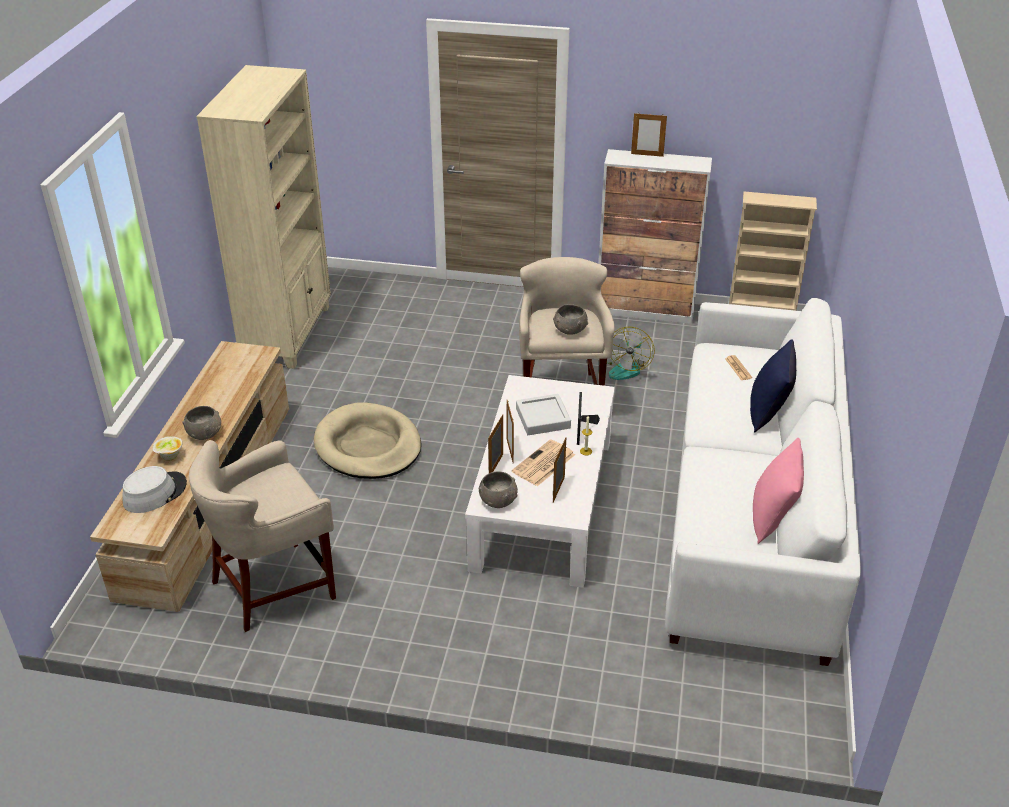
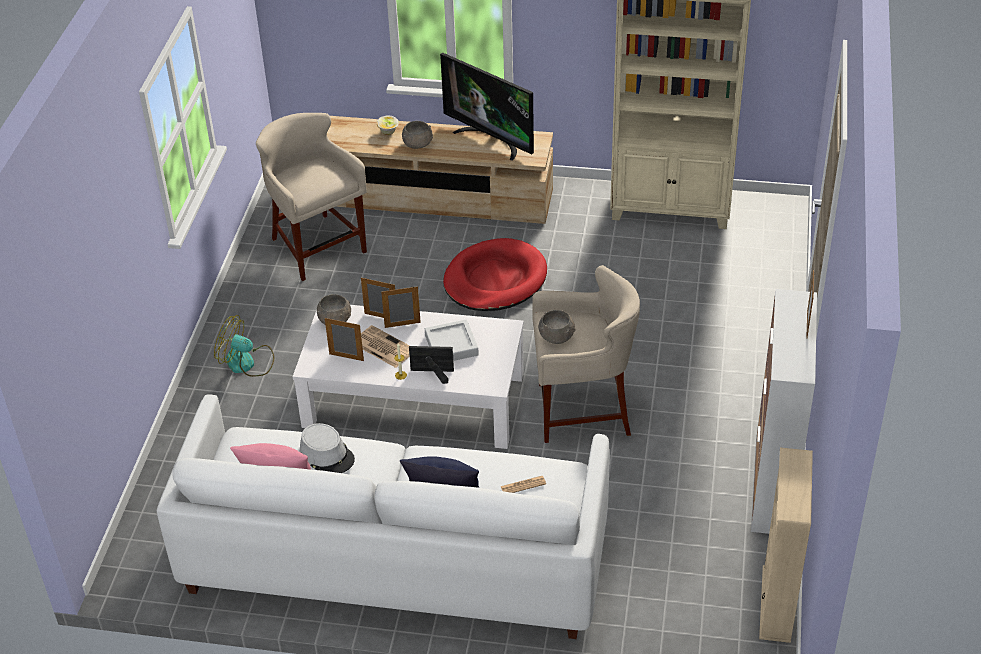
camera: 90 degrees right, 5 degrees up
(155, 493) = (345, 133): grey hat -> grey hat (327, 455)
(218, 380) = (491, 140): none -> television
(368, 446) = (495, 280): beige dog bed -> red dog bed
(626, 367) = (645, 466): fan -> fan (247, 363)

